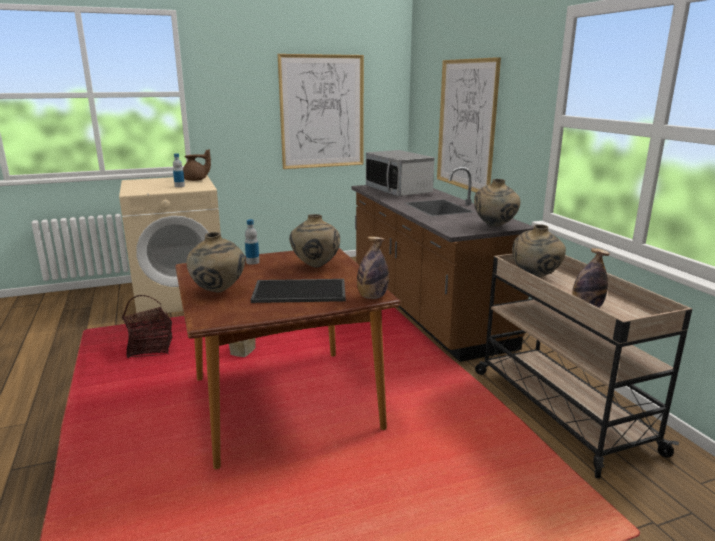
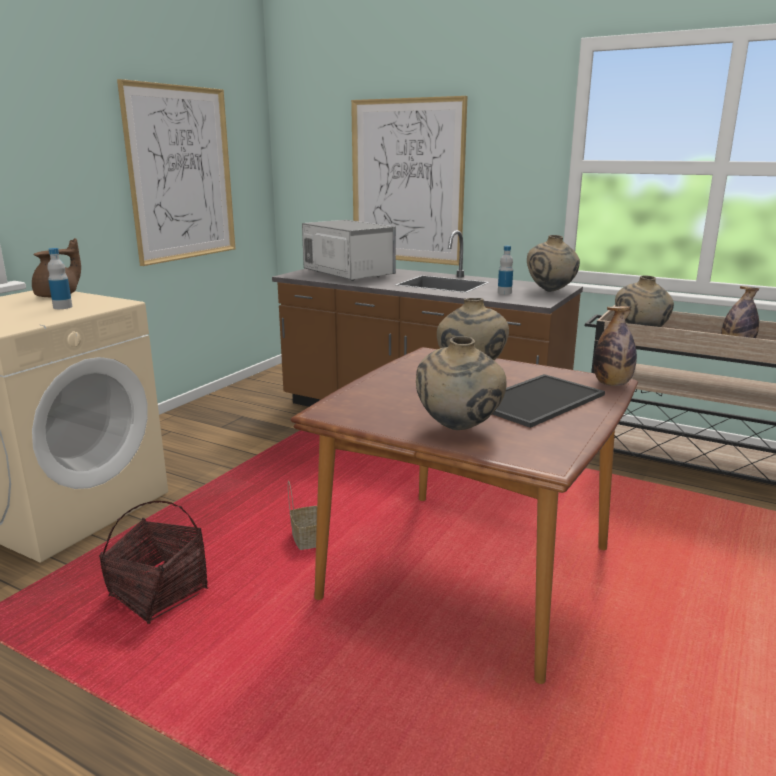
camera: 40 degrees left, 0 degrees up
(252, 262) = (387, 386): bottle -> bottle (504, 292)
(398, 191) = (348, 274): microwave -> microwave turned 150 degrees counterclockwise

